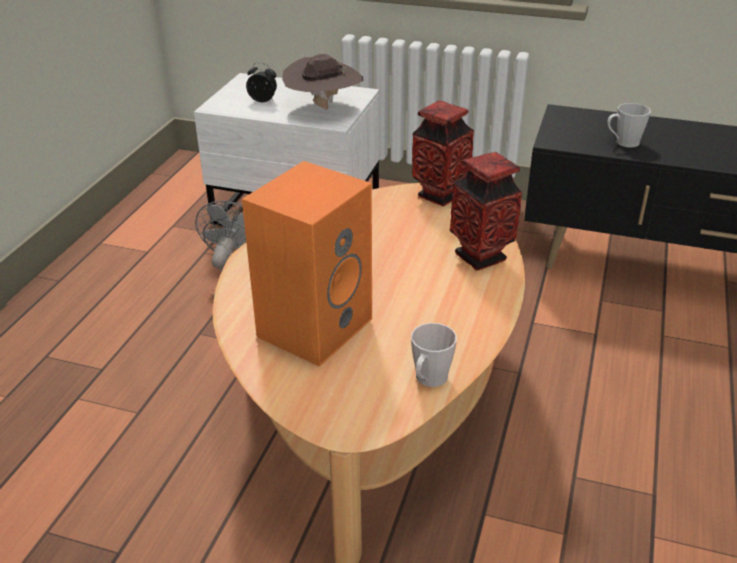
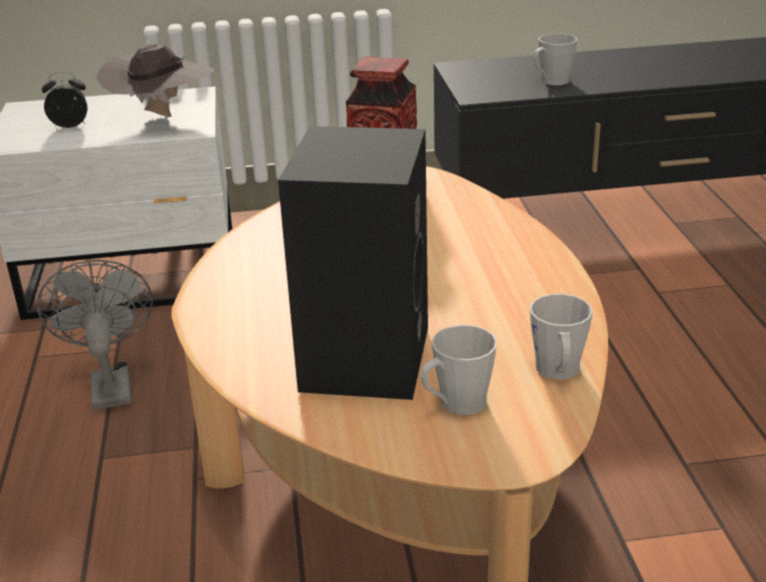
camera: 25 degrees left, 5 degrees down
(315, 325) = (363, 356): orange speaker -> black speaker
(343, 379) = (456, 404): none -> grey mug
(480, 257) = (492, 231): vase -> none

